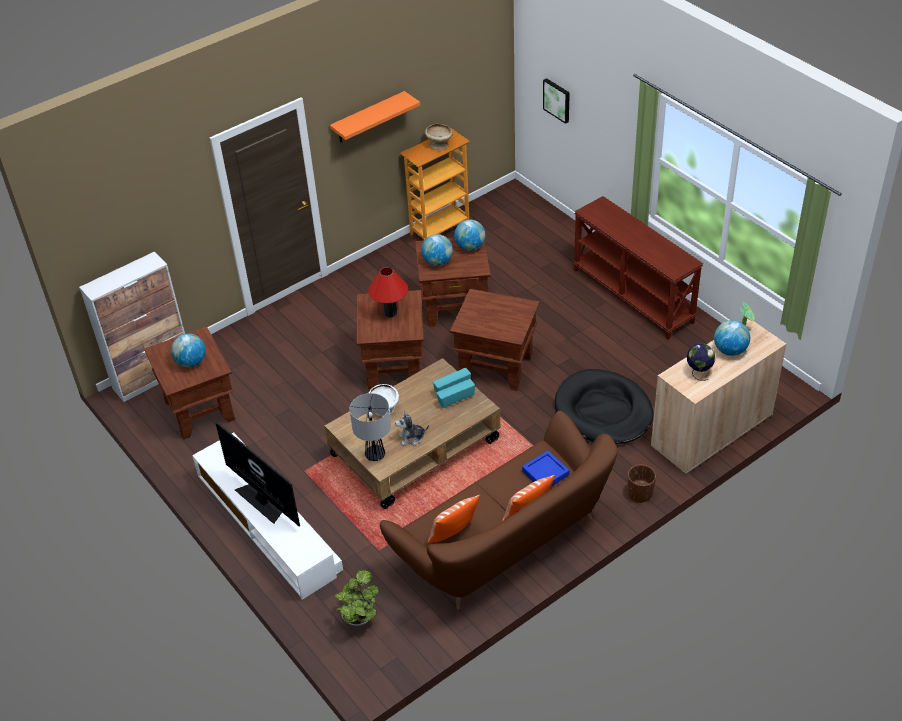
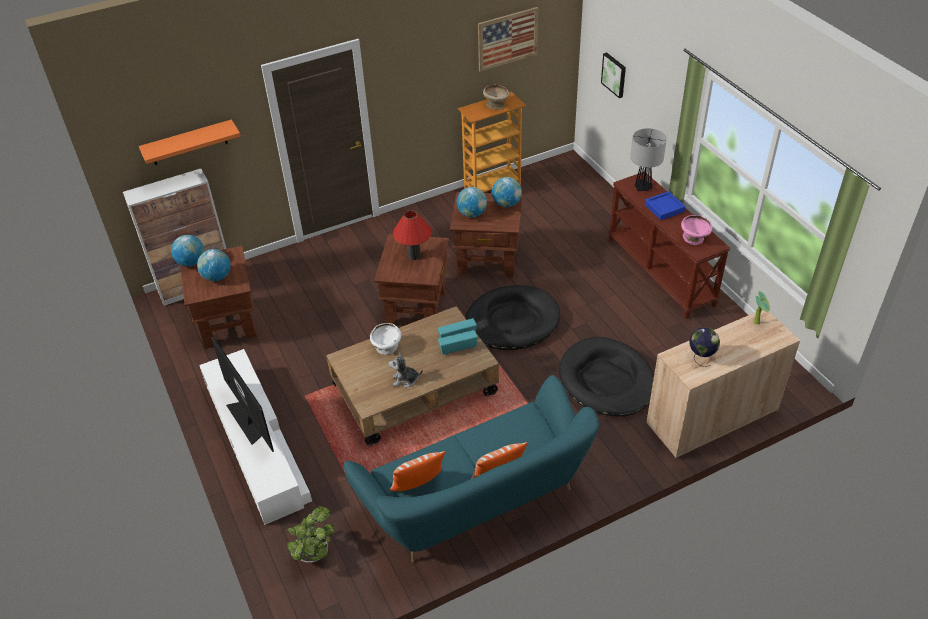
camera: 10 degrees right, 0 degrees up
(368, 118) = (427, 69): orange shelf -> orange shelf (188, 143)
(375, 455) = (365, 391): table lamp -> table lamp (643, 187)
(444, 76) = (507, 39): none -> picture
(496, 366) = (512, 321): brown side table -> black dog bed
(506, 543) = (478, 500): brown sofa -> turquoise sofa
(545, 473) = (526, 437): blue tray -> blue tray (664, 208)
(640, 493) = (624, 471): brown planter -> none
(667, 258) = (694, 238): none -> pink bowl
(730, 350) = (738, 339): globe -> globe (191, 262)

